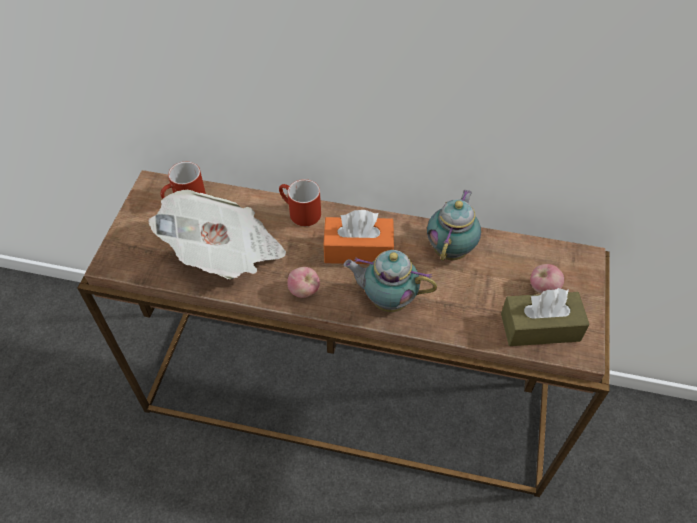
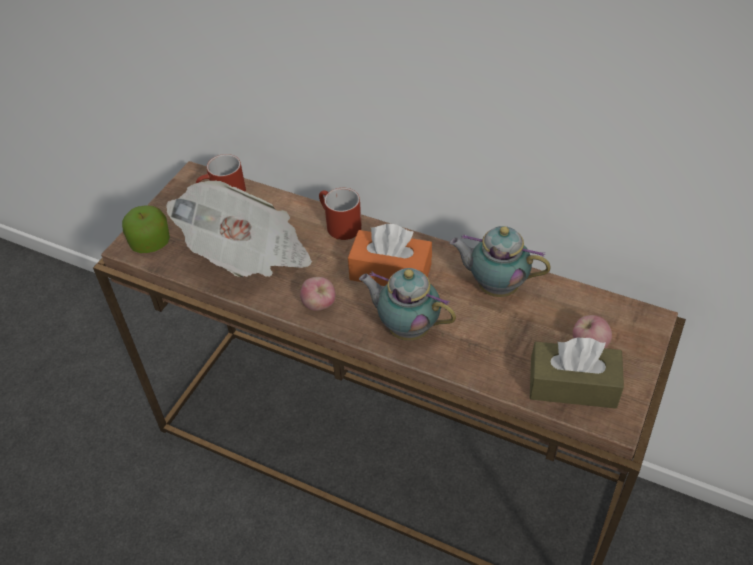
camera: 15 degrees right, 5 degrees down
(129, 256) = (150, 243): none -> apple
(451, 249) = (494, 286): teapot -> teapot turned 105 degrees counterclockwise

